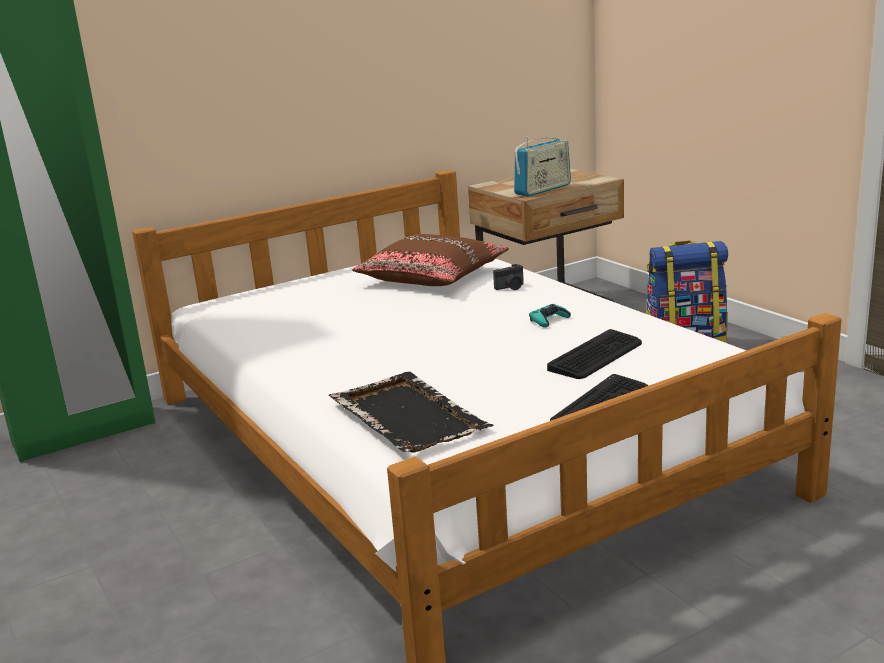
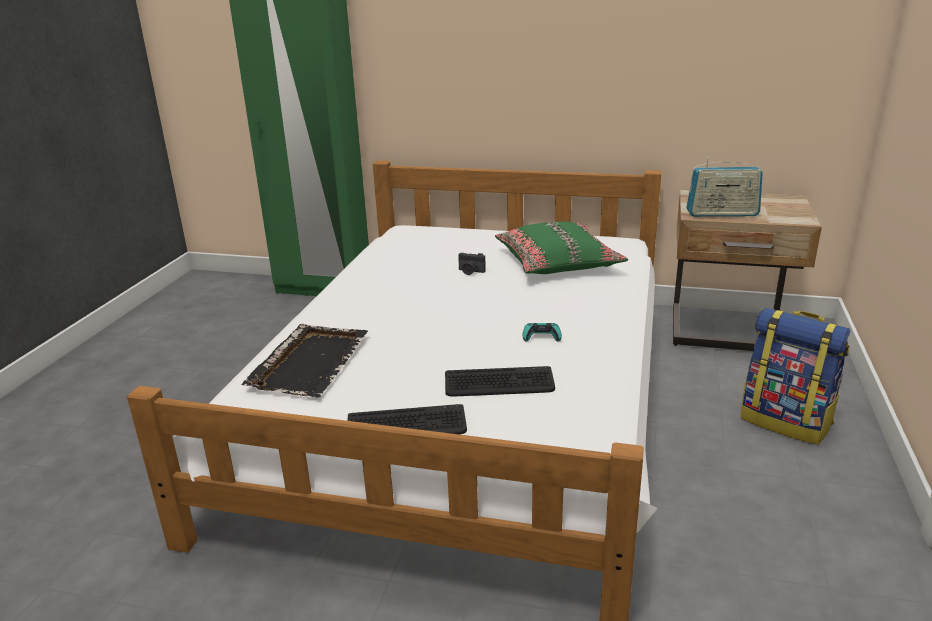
camera: 45 degrees right, 5 degrees up
(432, 276) = (557, 262): brown pillow -> green pillow
(511, 287) = (583, 295): camera -> camera (470, 272)

